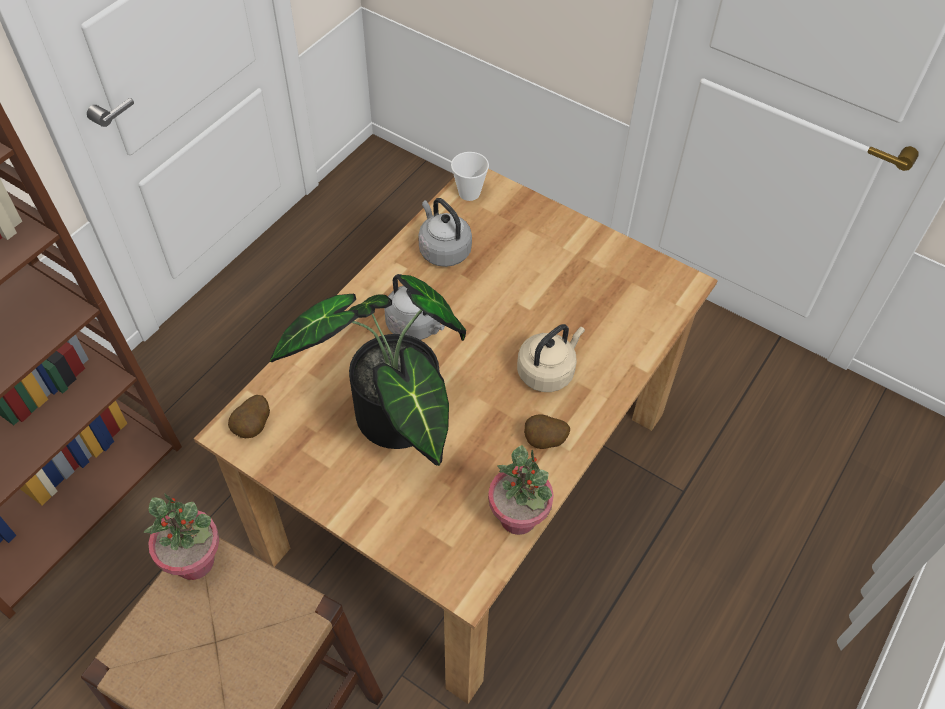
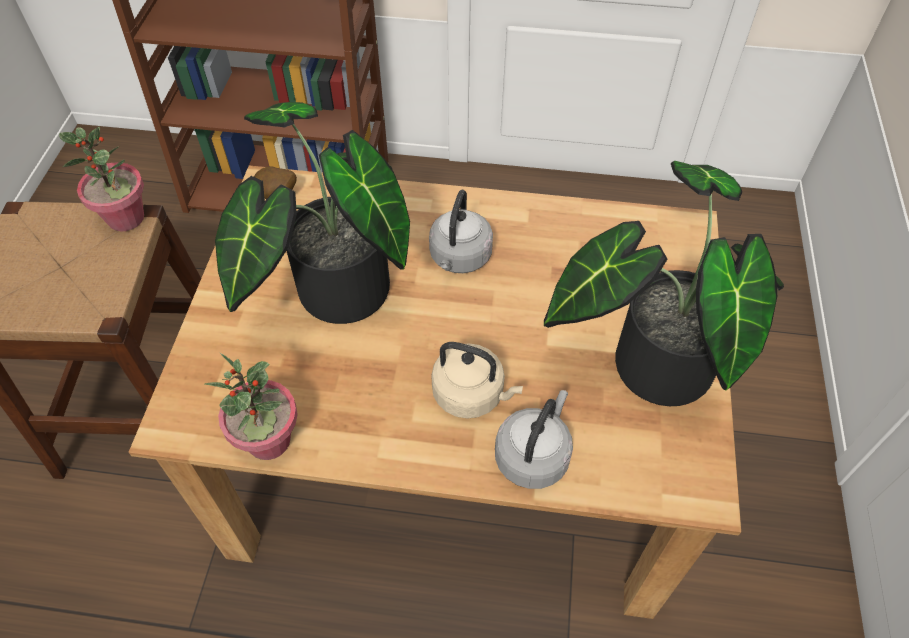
camera: 65 degrees right, 0 degrees up
(443, 250) = (572, 239): grey kettle -> grey kettle (533, 455)
(469, 193) = (668, 228): cup -> none
(544, 442) = (376, 428): potato -> none
(576, 260) = (650, 361): none -> potted plant

